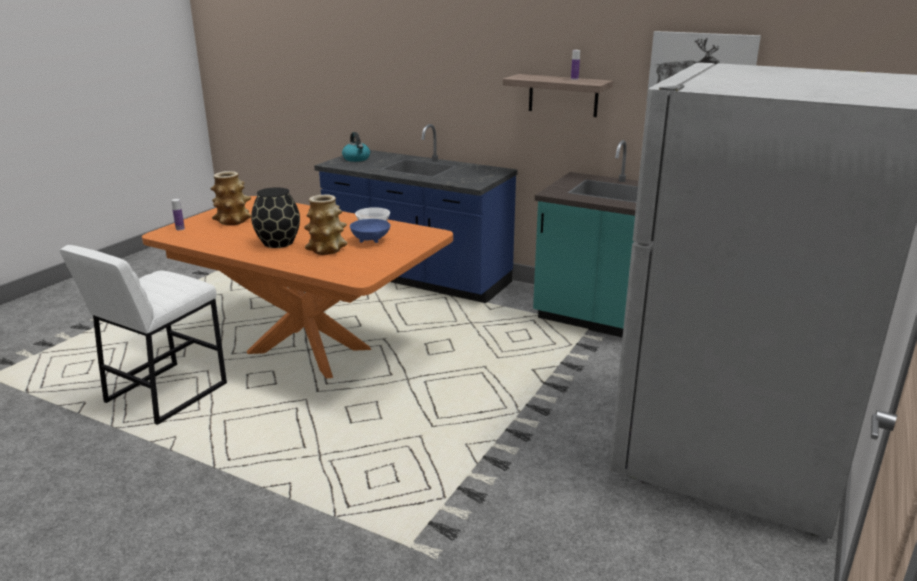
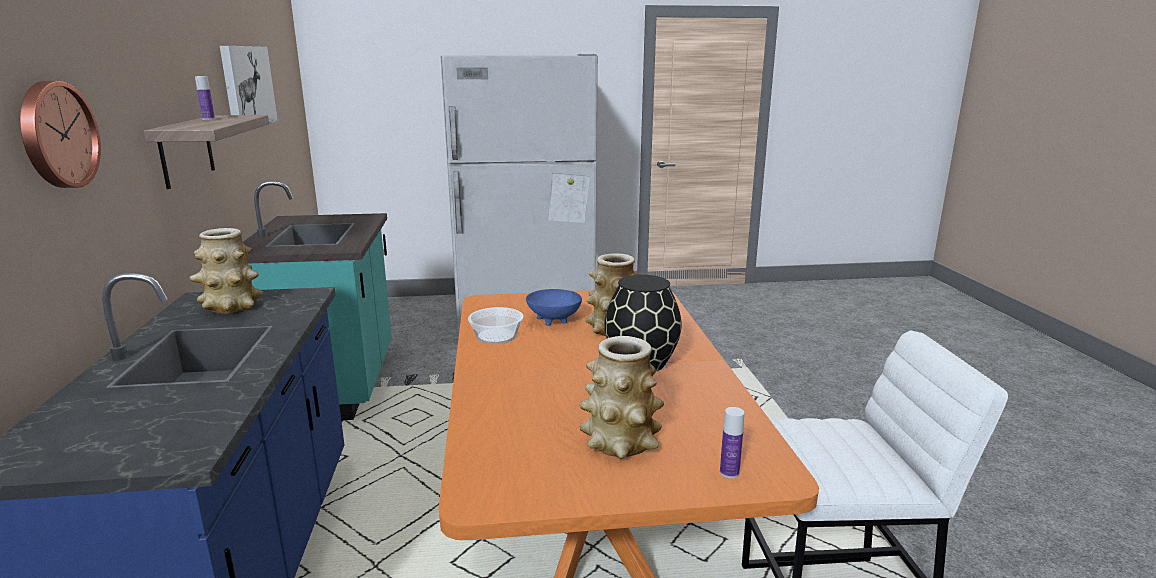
camera: 125 degrees left, 5 degrees down
(356, 159) = (112, 441): kettle -> none
(450, 63) = (56, 135): none -> wall clock
(475, 173) = (231, 307): none -> vase

